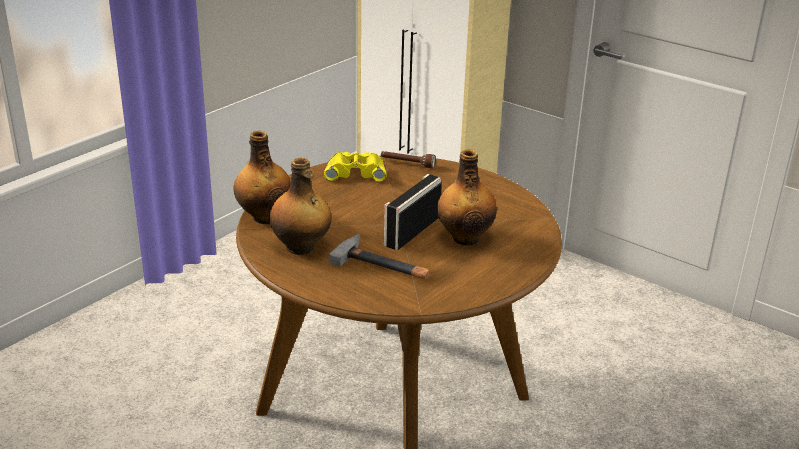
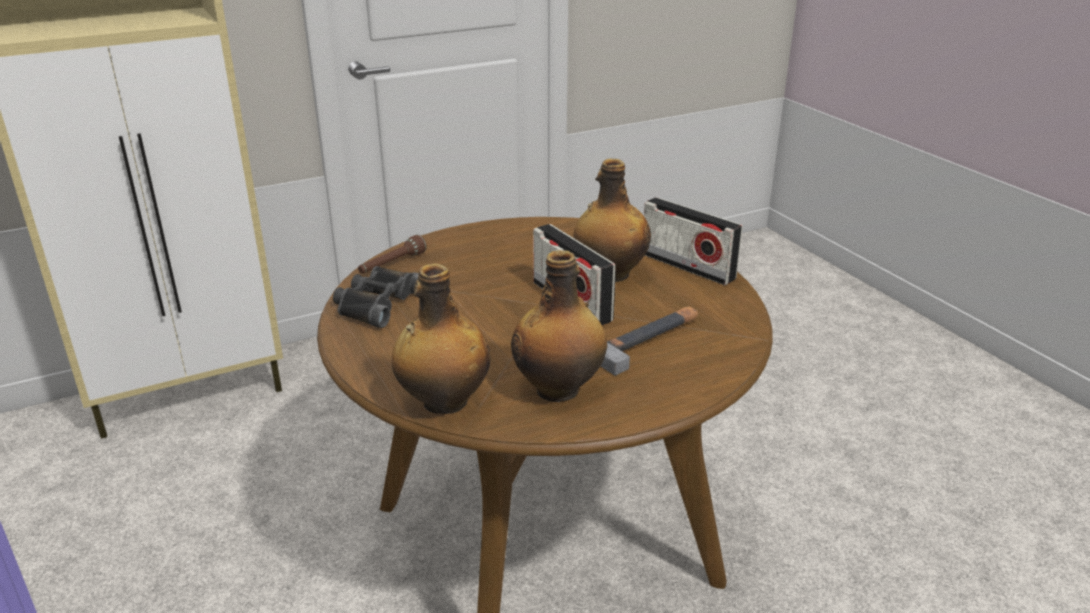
camera: 65 degrees left, 0 degrees up
(355, 172) = (377, 303): yellow binoculars -> black binoculars
(508, 266) = (687, 266): none -> radio

